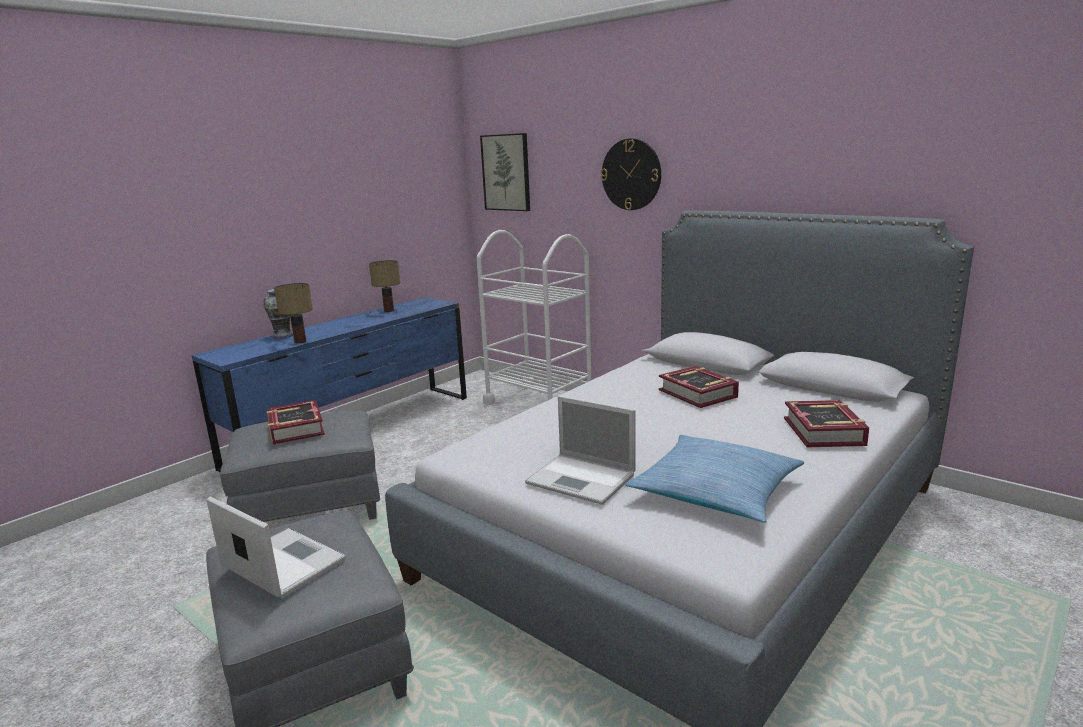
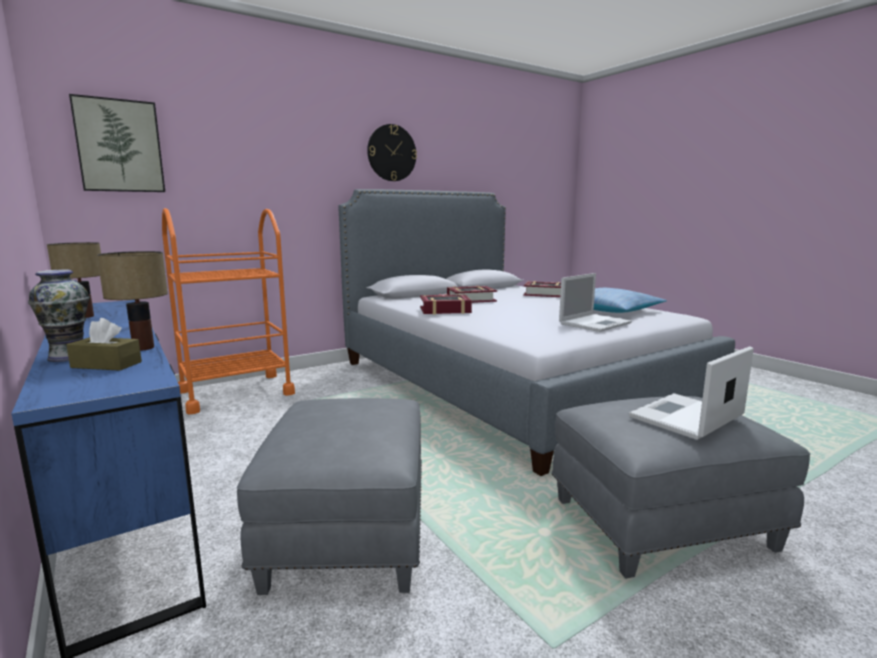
camera: 75 degrees left, 5 degrees down
(264, 345) = (106, 365): none -> brown tissue box
(295, 429) = (348, 420): book -> book (445, 310)
(539, 402) = (236, 392): white cart -> orange cart
(631, 174) = (295, 159): wall clock -> wall clock (391, 153)

